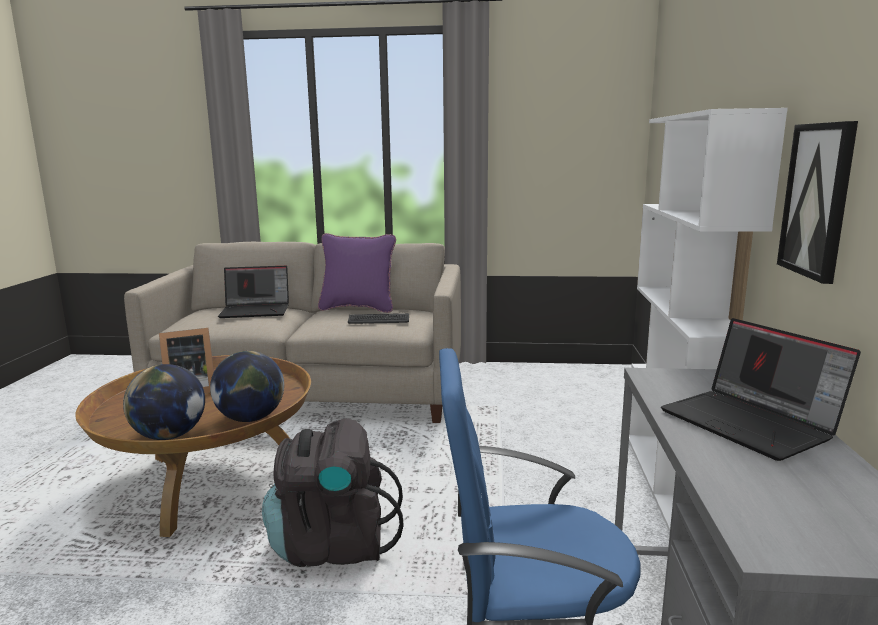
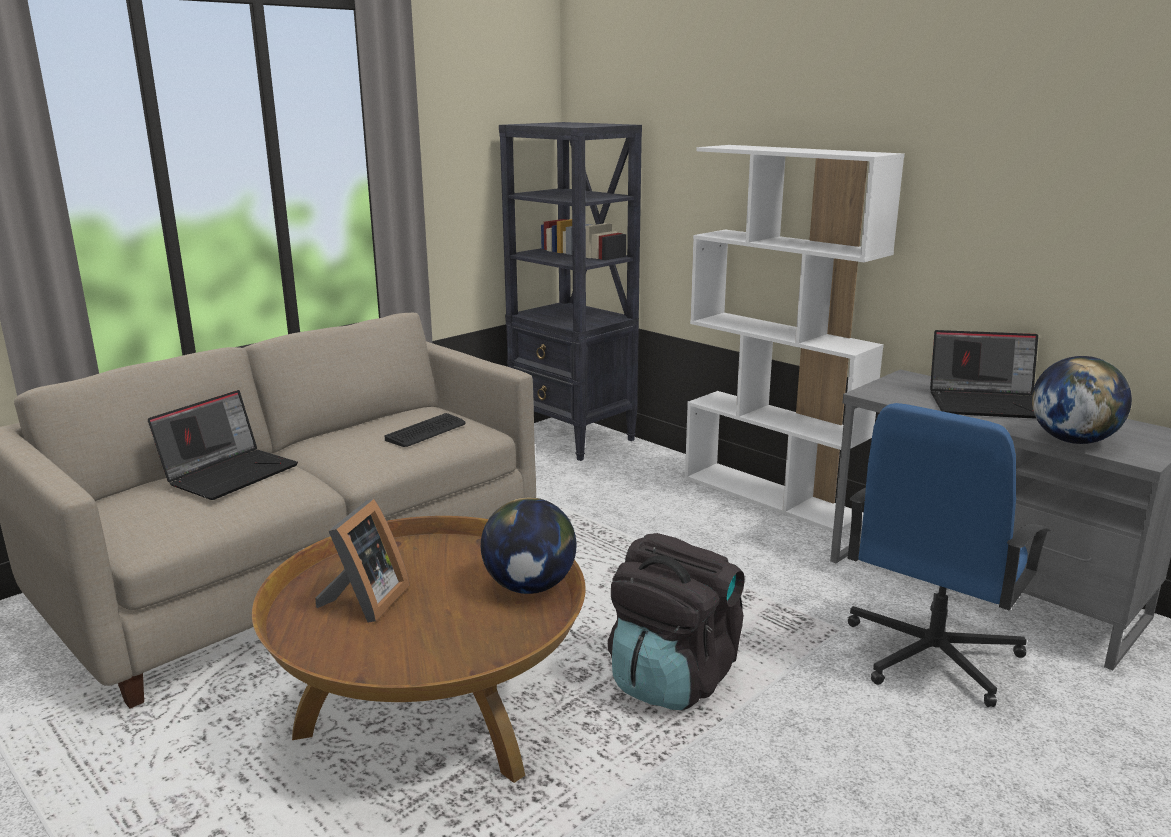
camera: 50 degrees left, 5 degrees up
(170, 436) = (502, 644): globe -> globe (1072, 440)
(358, 308) = (348, 427): purple pillow -> none
(601, 381) = (573, 438): none -> black bookcase
(817, 200) = (957, 229): picture -> none

